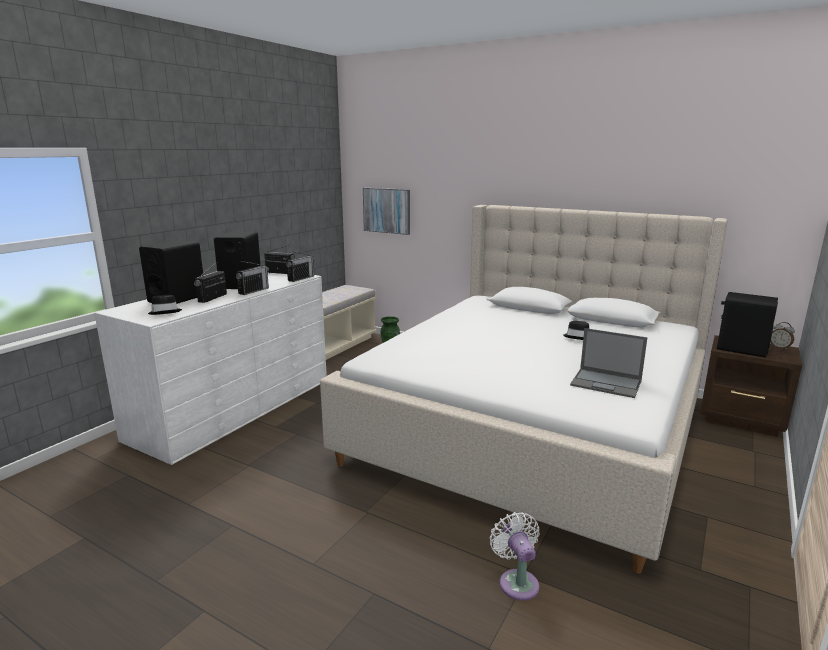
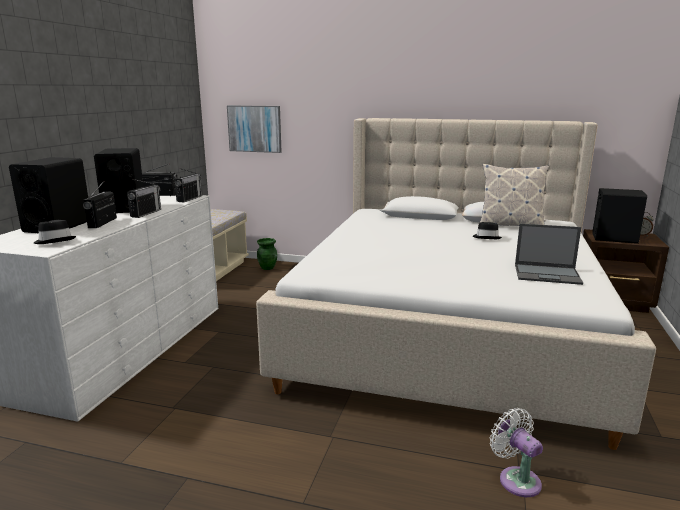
camera: 15 degrees left, 0 degrees up
(615, 326) = (510, 226): none -> pillow

